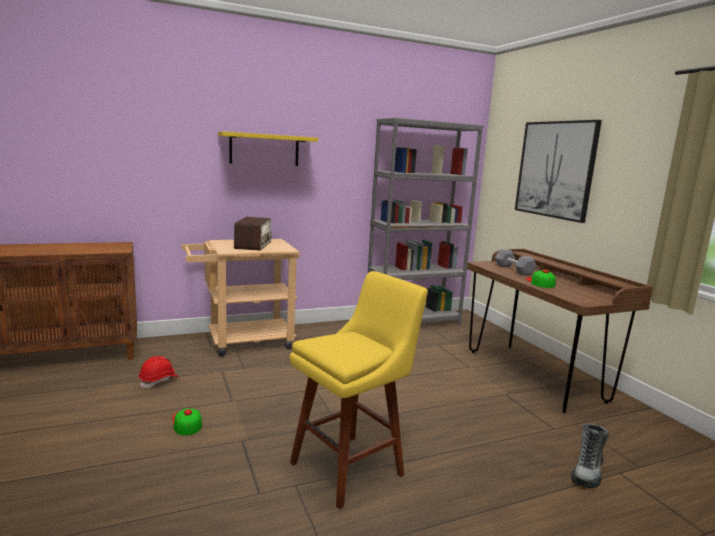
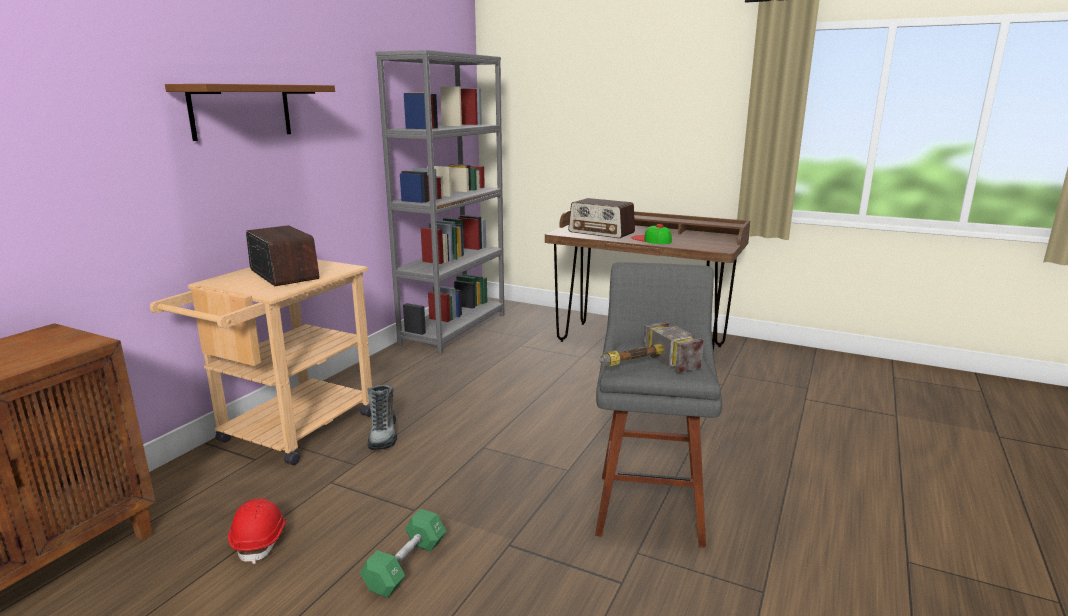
camera: 40 degrees left, 5 degrees up
(187, 422) = (406, 565): cap -> green dumbbell
(264, 149) = (241, 111): yellow shelf -> brown shelf
(324, 343) = (642, 365): none -> hammer
(351, 466) = (649, 504): yellow stool -> grey stool
(513, 270) = (601, 232): grey dumbbell -> radio
(555, 169) = (596, 109): picture -> none
(587, 472) = (791, 409): boot -> boot (383, 435)

